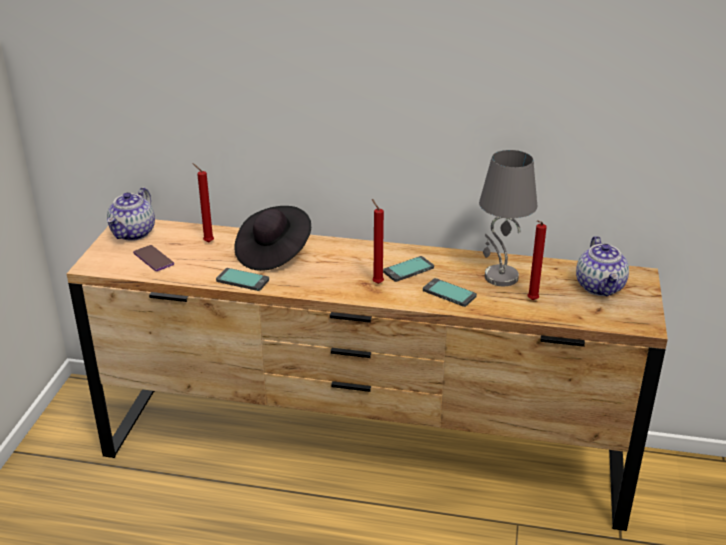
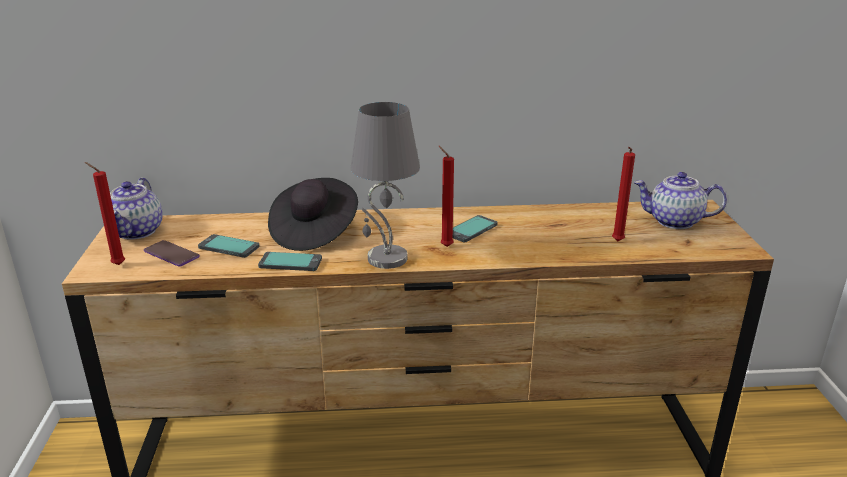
camera: 15 degrees left, 5 degrees down
(207, 242) = (231, 230): red candle -> red candle (116, 265)
(449, 293) = (528, 246): phone -> phone (228, 247)
(500, 277) = (570, 225): grey table lamp -> grey table lamp (386, 259)
(600, 287) = (674, 221): teapot -> teapot turned 120 degrees clockwise

